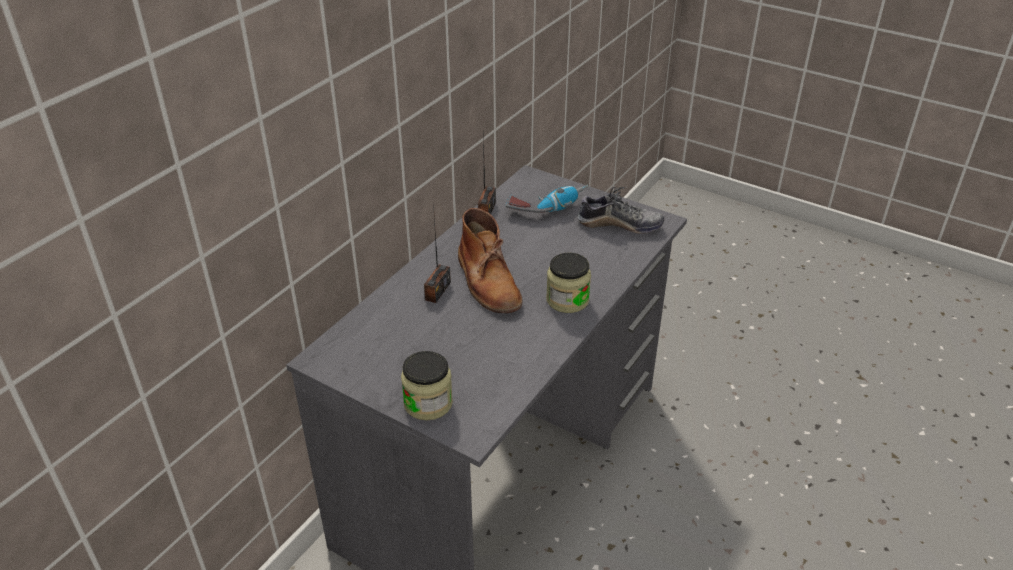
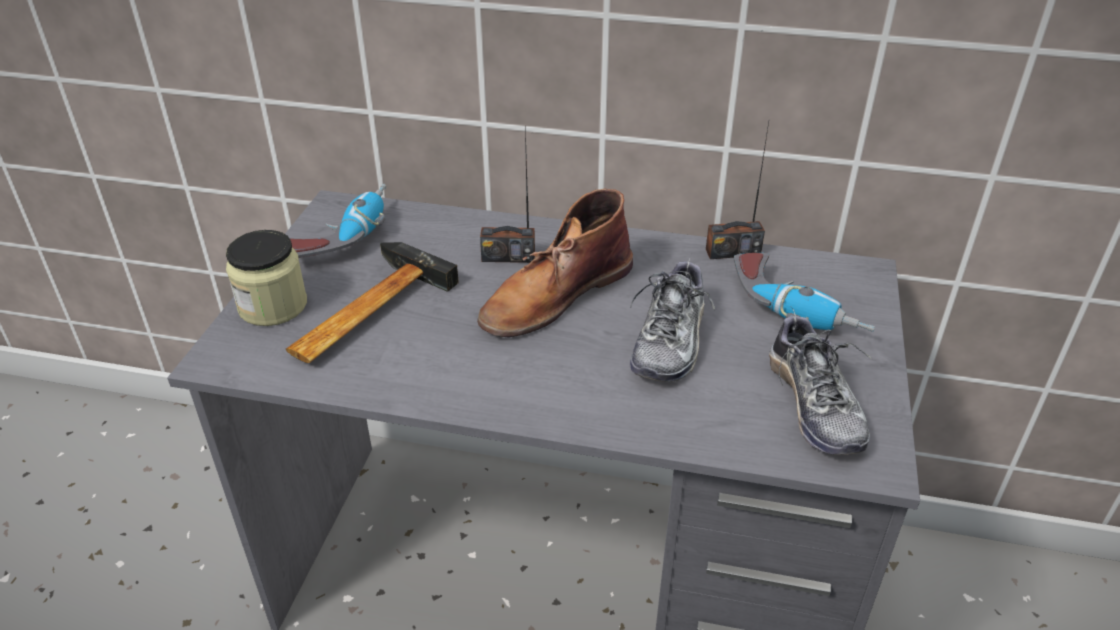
camera: 70 degrees right, 0 degrees up
(362, 359) = (344, 236): none -> power drill
(460, 362) = (363, 312): none -> hammer
(552, 252) = (670, 341): none -> shoe
(567, 300) = (553, 385): jar -> none

